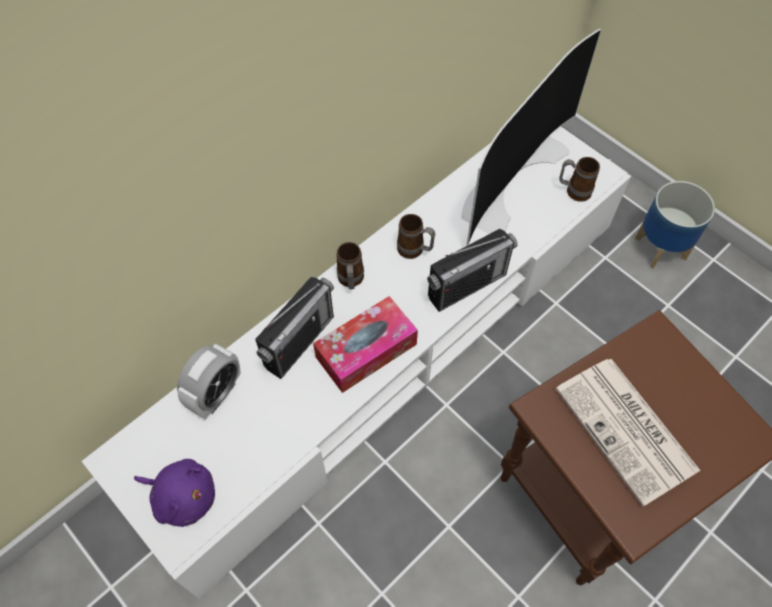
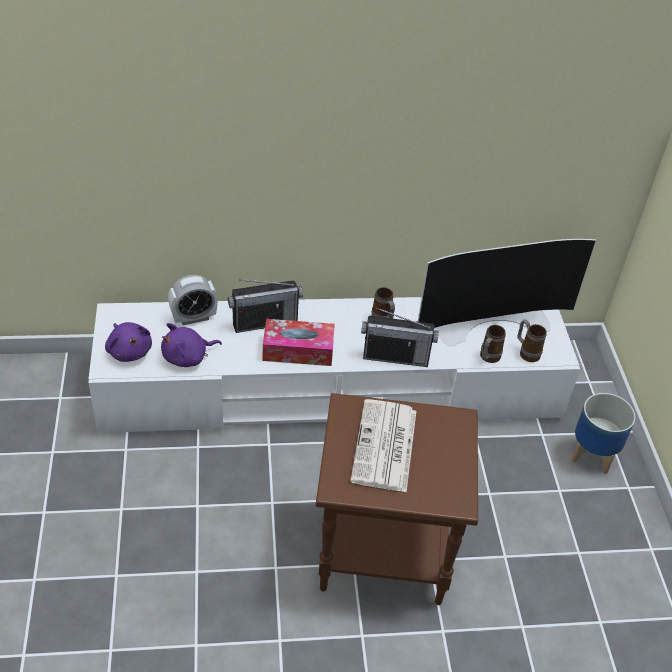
camera: 35 degrees right, 15 degrees down
(258, 452) = (188, 357): none -> purple plush toy
(350, 281) = (326, 312): mug -> mug (487, 358)

